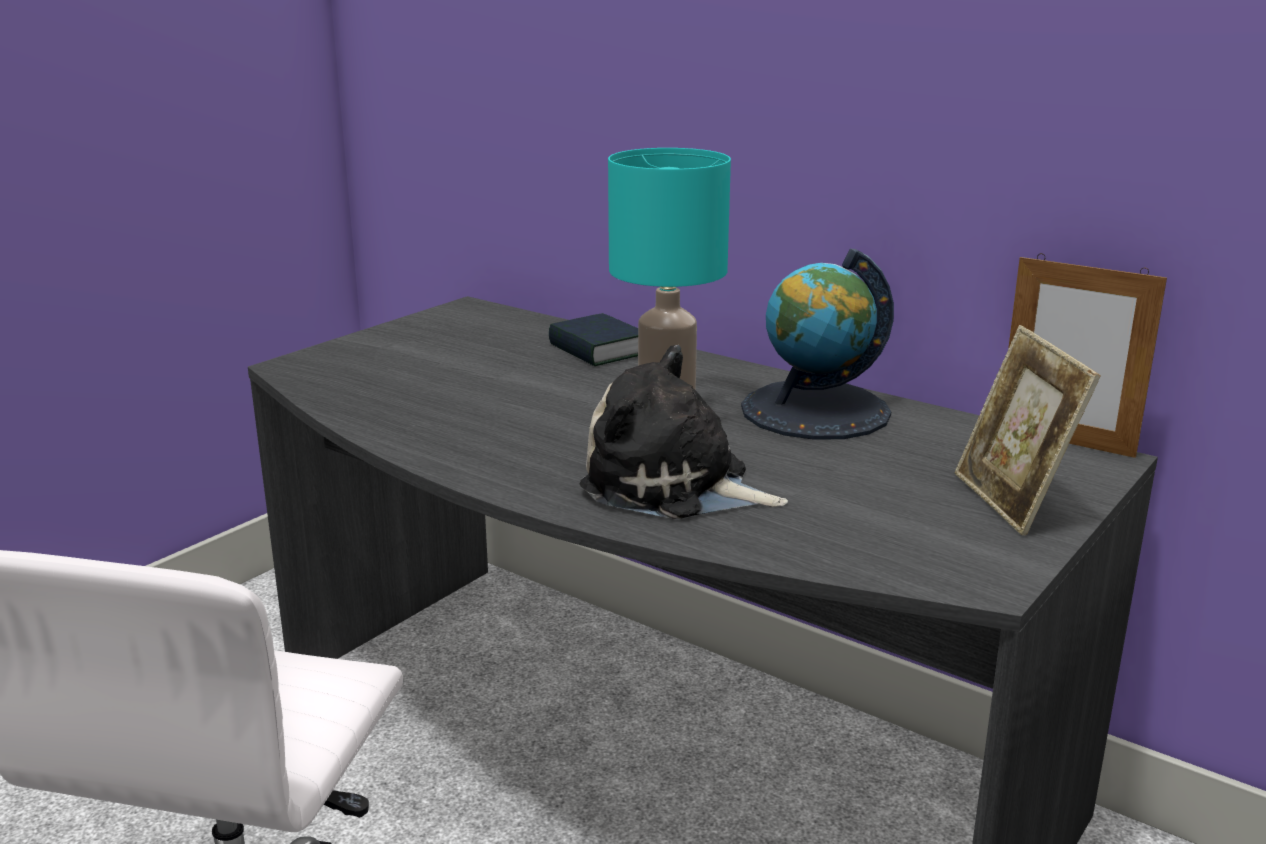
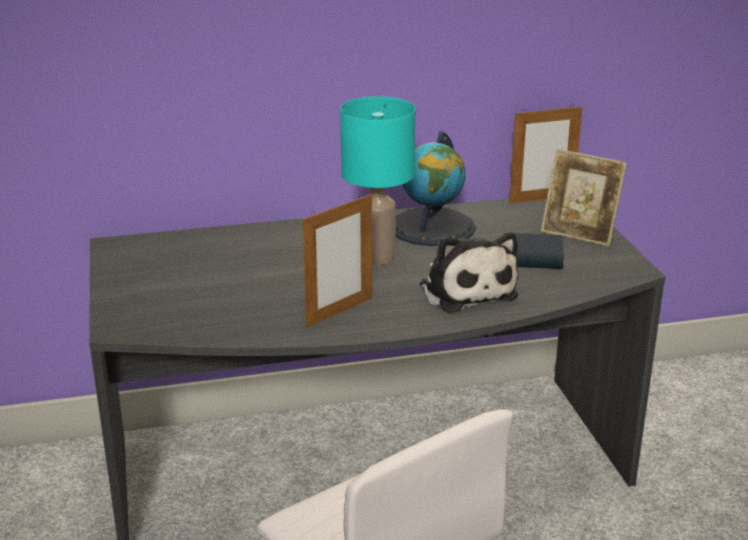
camera: 50 degrees left, 5 degrees up
(485, 440) = (339, 312): none -> picture frame
(597, 350) = (260, 239): book -> book (531, 258)
(674, 486) = (466, 290): plush toy -> plush toy turned 90 degrees counterclockwise

